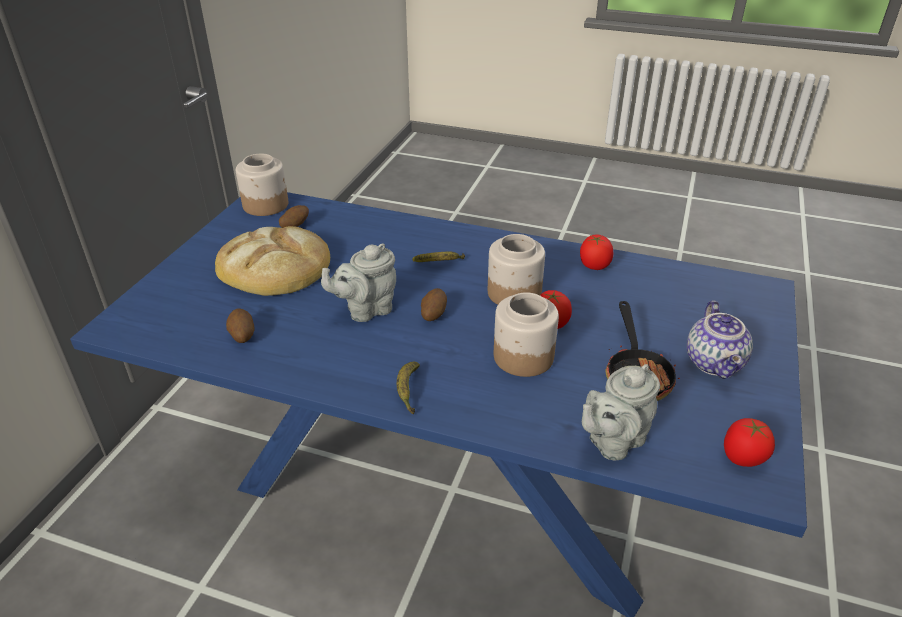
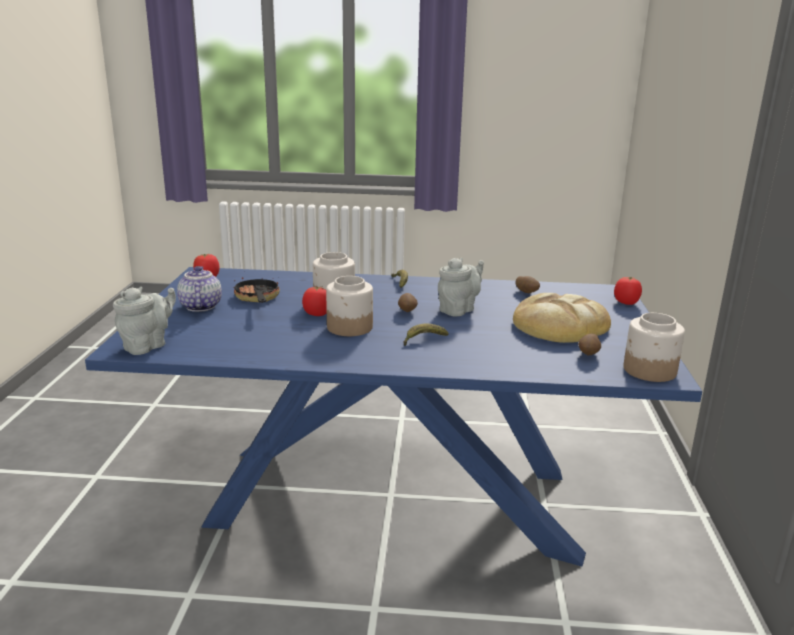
camera: 165 degrees right, 15 degrees down
(594, 266) = (279, 351): tomato -> tomato (626, 303)
(613, 441) = (278, 277): grey teapot -> grey teapot (148, 346)

